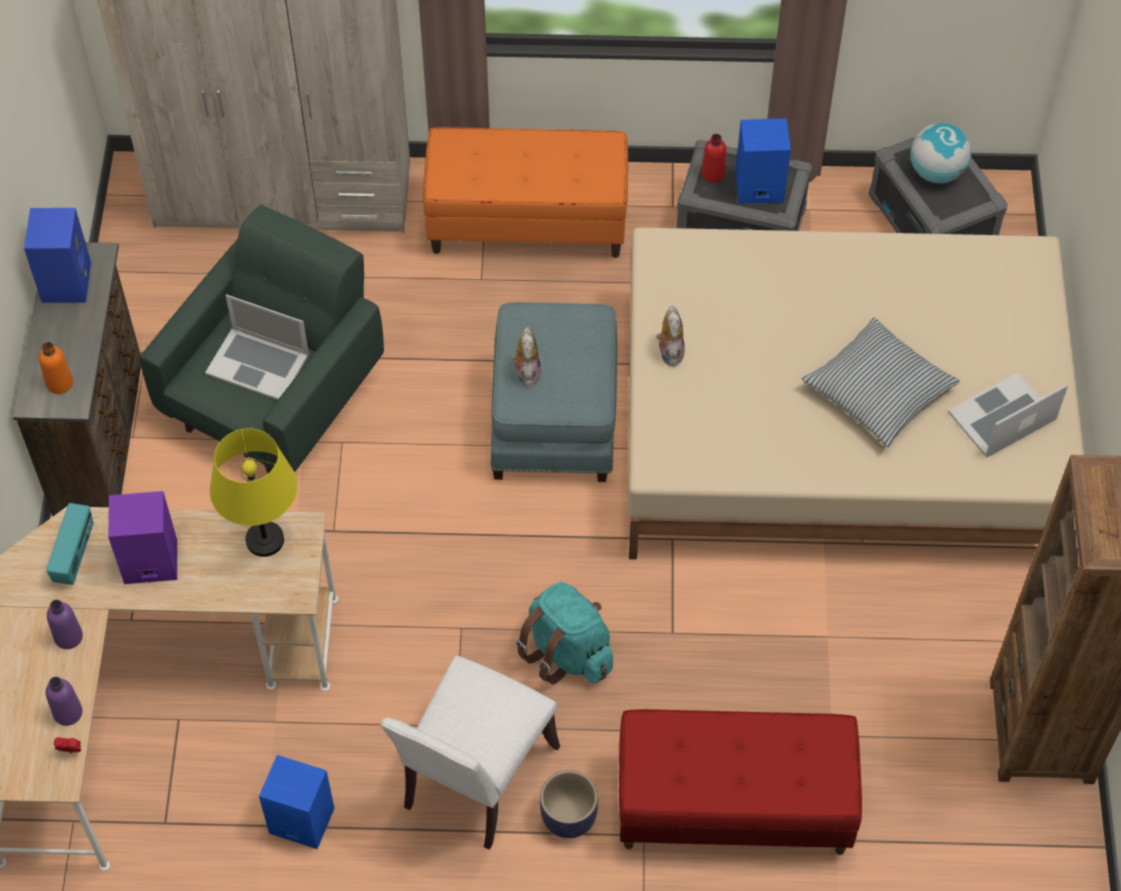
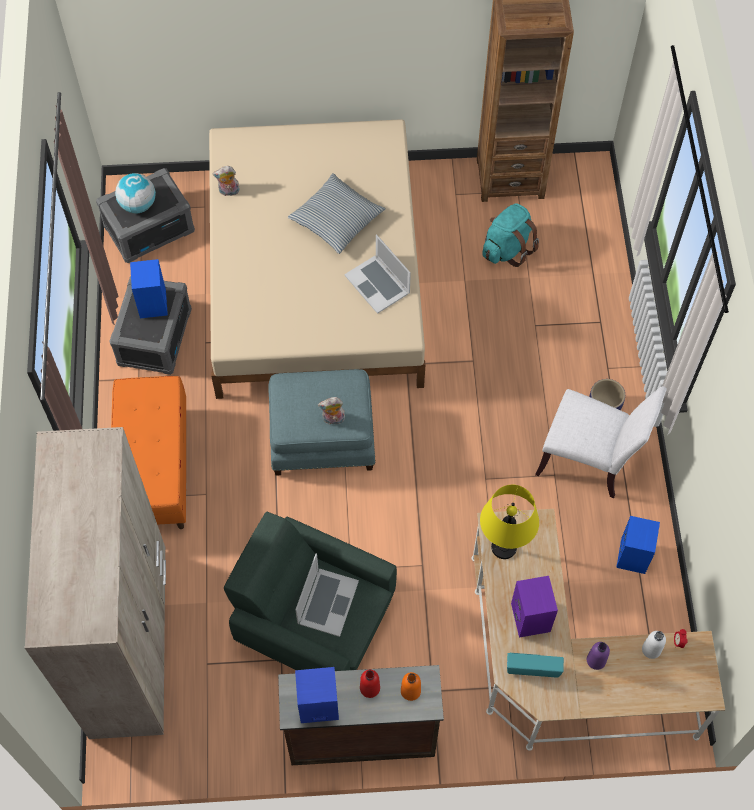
camera: 95 degrees left, 5 degrees up
(68, 713) = (651, 649): purple bottle -> white bottle
(567, 652) = (494, 417): turquoise backpack -> turquoise backpack (507, 249)
(669, 352) = (316, 332): plush toy -> plush toy (228, 192)
(713, 174) = (141, 331): red bottle -> red bottle (370, 688)
(733, 808) = (582, 324): red bench -> none
(1003, 416) = (349, 157): laptop -> laptop (377, 284)

